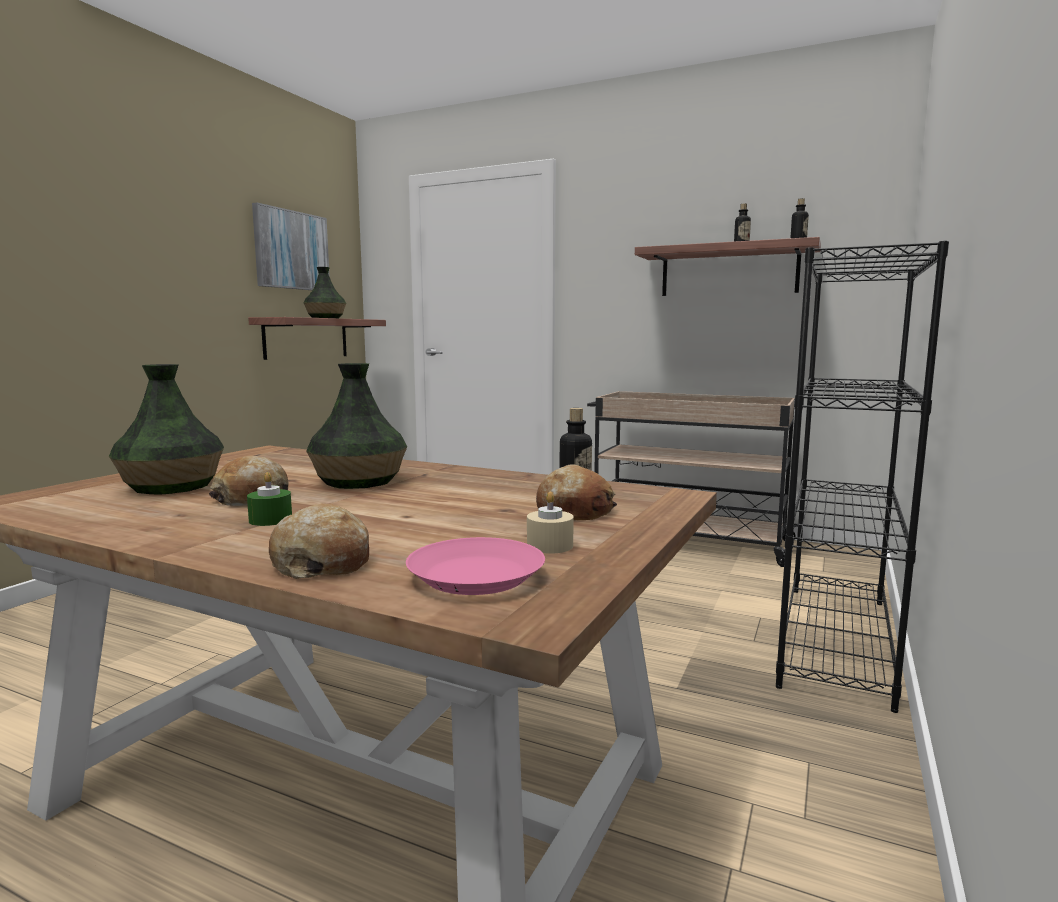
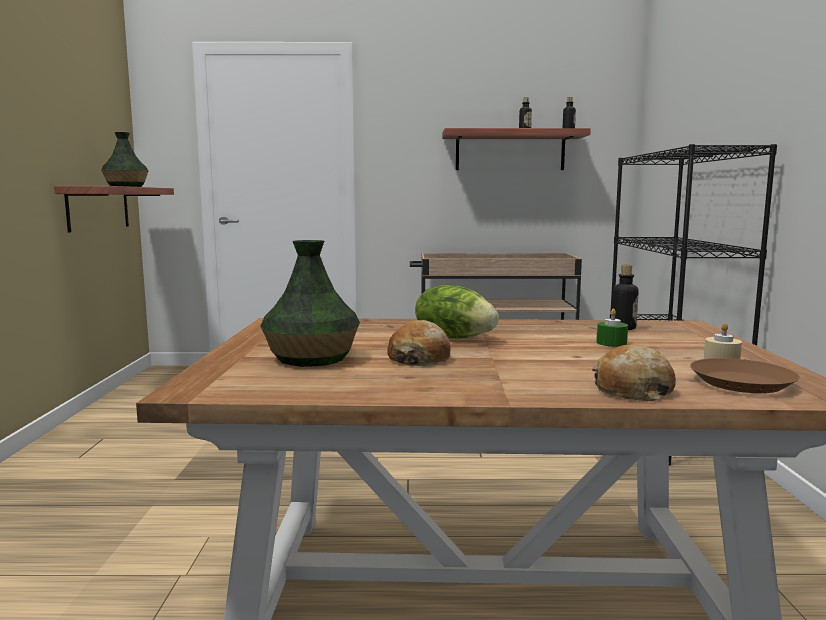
camera: 25 degrees left, 0 degrees up
(270, 520) = (494, 371): green candle -> green candle (611, 343)
(291, 250) = (83, 112): picture -> none
(359, 481) = (454, 337): vase -> lettuce
(477, 576) = (742, 383): pink plate -> brown plate
(574, 511) = (666, 340): bread -> none

